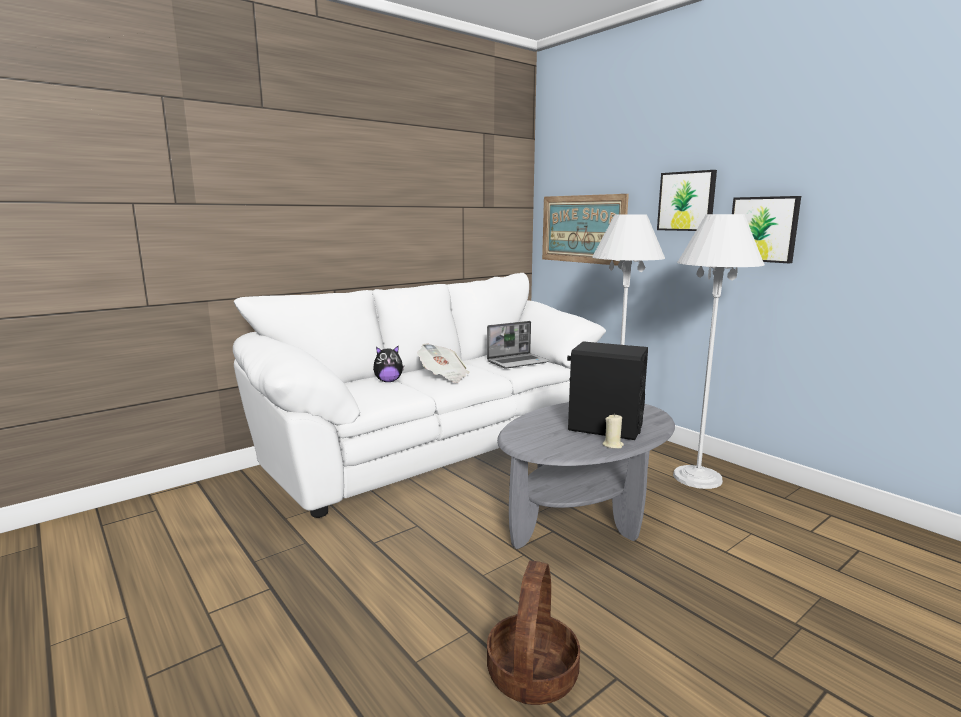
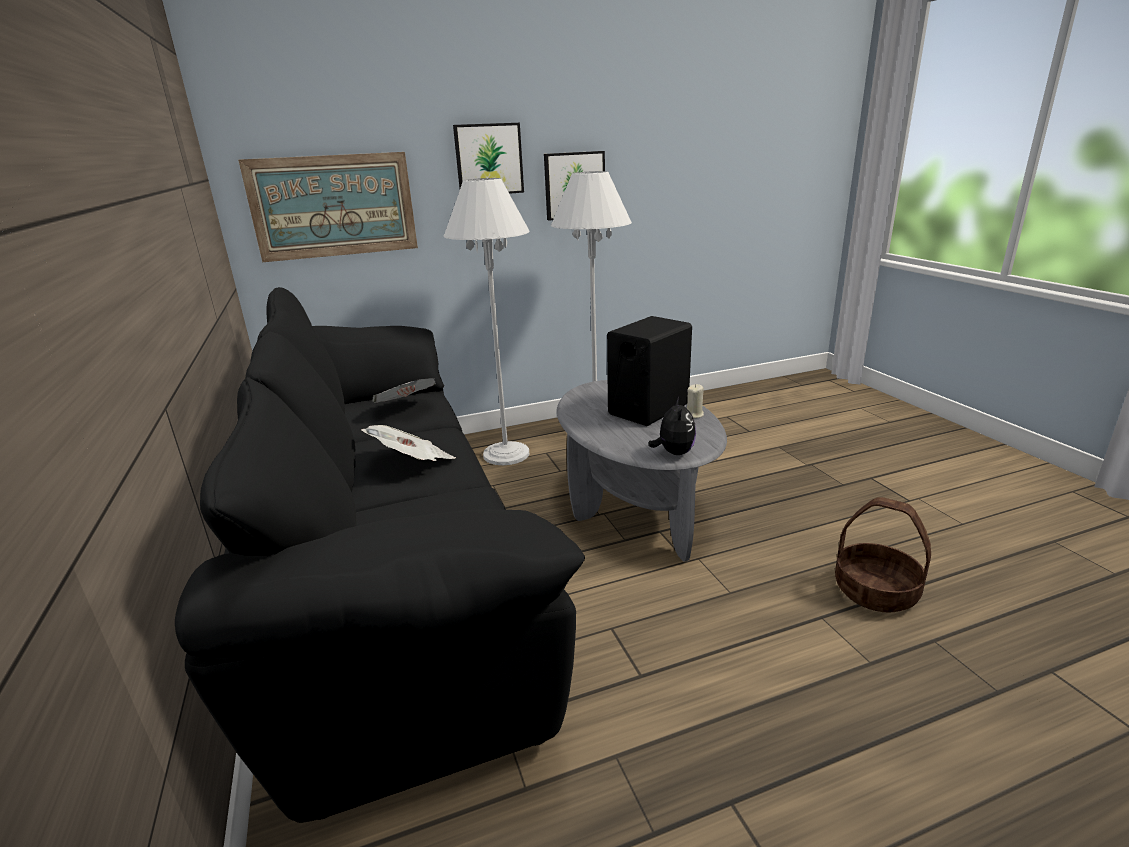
camera: 70 degrees left, 10 degrees up
(388, 381) = (395, 509): plush toy -> plush toy (674, 452)
(439, 448) = (396, 576): white sofa -> black sofa
(518, 362) = (406, 407): laptop -> newspaper

